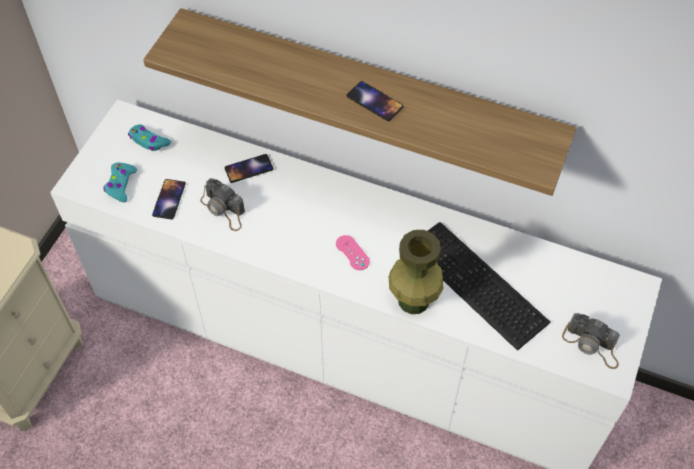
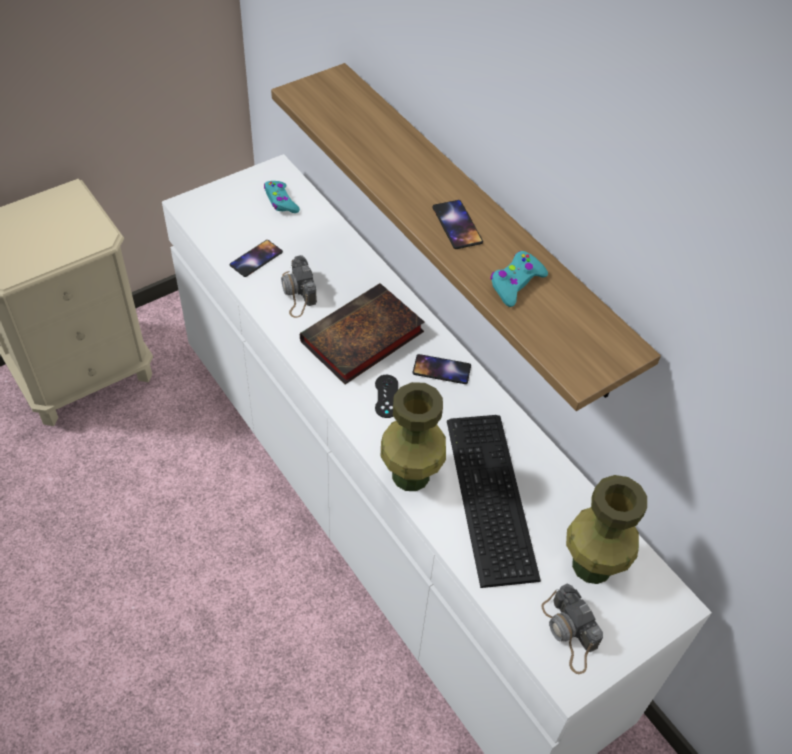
camera: 30 degrees right, 5 degrees down
(121, 185) = (225, 225): turquoise game controller -> turquoise game controller (515, 283)
(249, 169) = (351, 269): phone -> phone (441, 370)
(300, 220) = (361, 340): none -> book
(352, 253) = (386, 396): pink game controller -> black game controller
(572, 292) = (591, 565): none -> green vase

